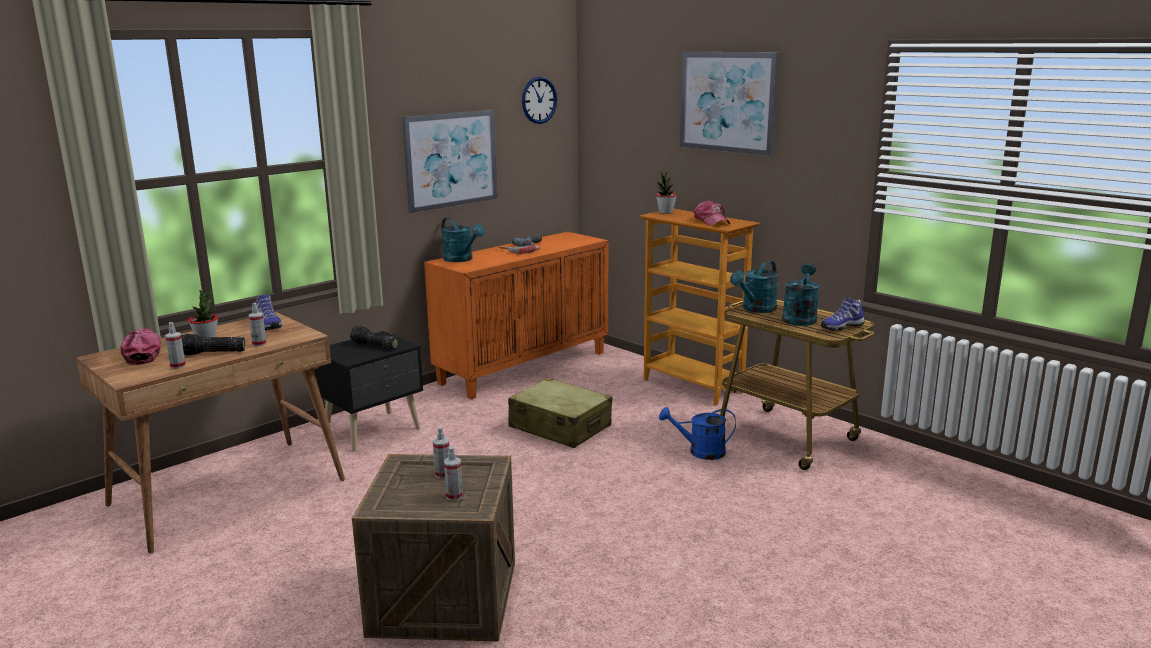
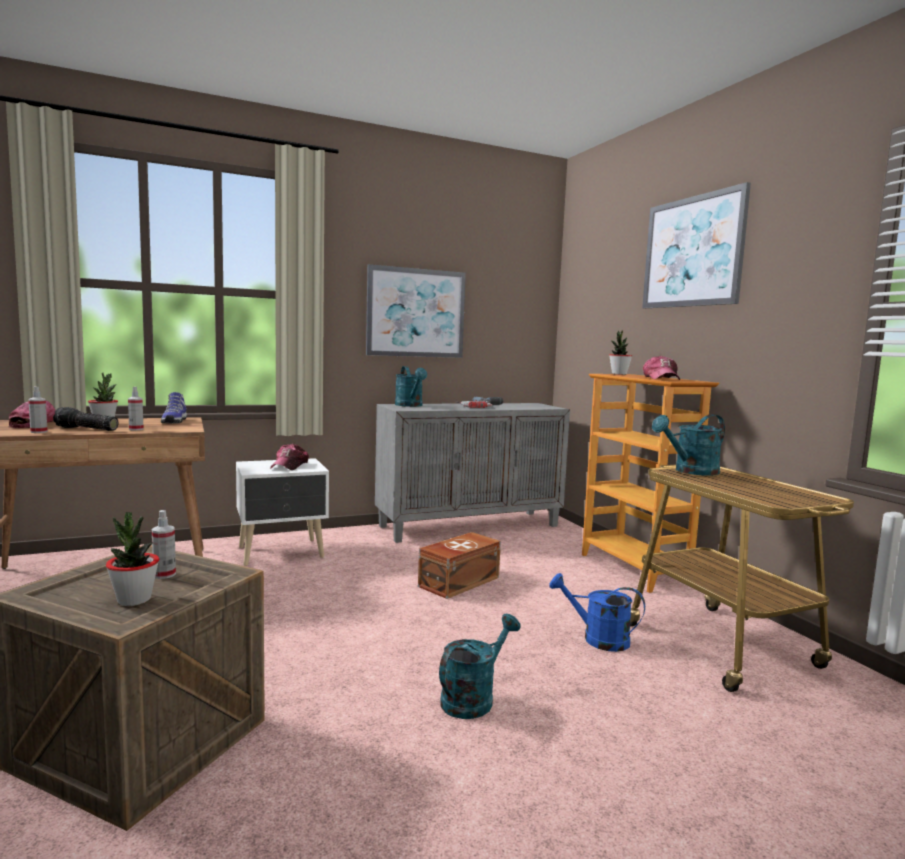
camera: 20 degrees right, 10 degrees down
(374, 346) = (290, 465): flashlight -> cap
(374, 431) = (282, 553): black nightstand -> white nightstand
(454, 496) = (134, 600): spray bottle -> potted plant
(524, 367) = (470, 526): orange cabinet -> grey cabinet
(539, 100) = (517, 272): wall clock -> none
(560, 427) = (457, 582): beige suitcase -> brown storage box
(800, 318) = (745, 485): turquoise watering can -> turquoise watering can (473, 698)
(841, 327) = (799, 498): shoe -> none

